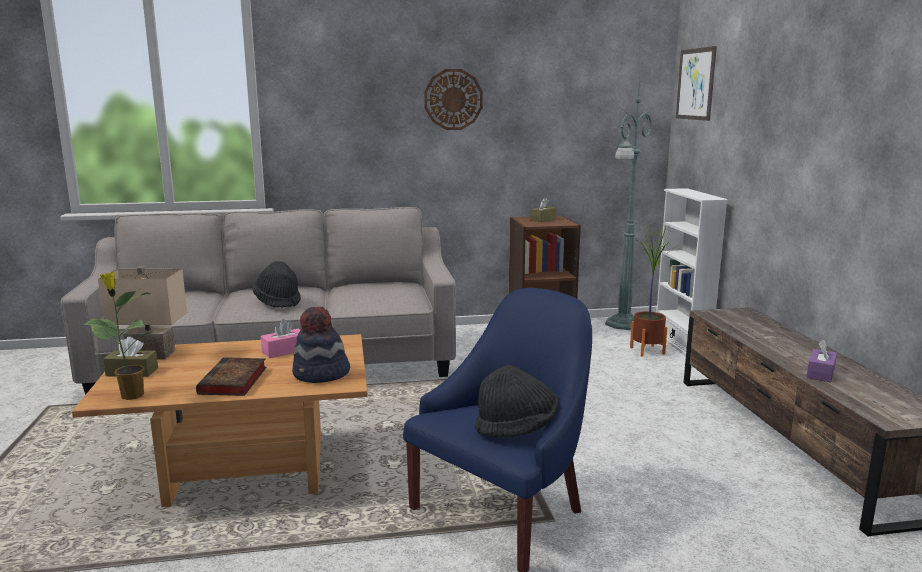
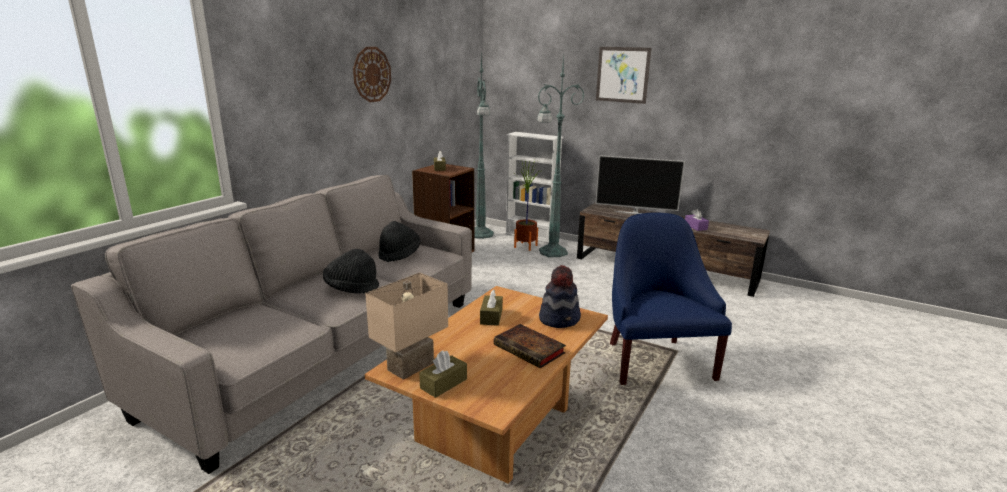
camera: 50 degrees left, 5 degrees up
(130, 395) = (503, 395): potted plant -> none
(284, 351) = (491, 316): pink tissue box -> brown tissue box
(516, 427) = (686, 301): black hat -> black hat (399, 254)
(665, 366) = (551, 252): none -> green floor lamp
(695, 84) = (513, 58): picture -> picture (622, 75)
(771, 332) = (635, 213): none -> television

